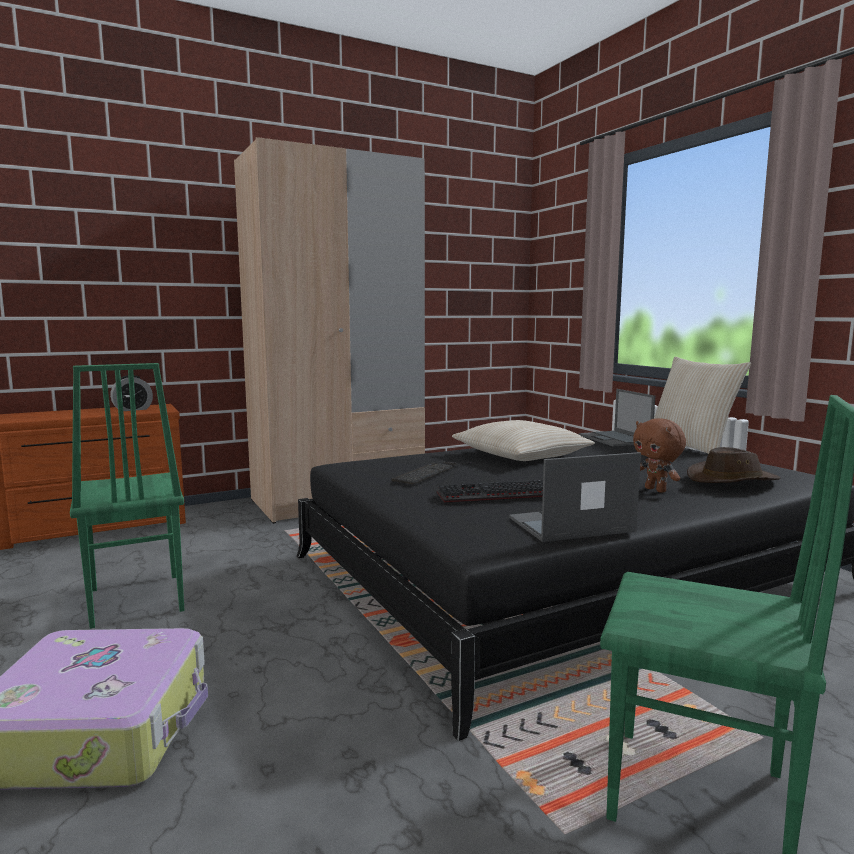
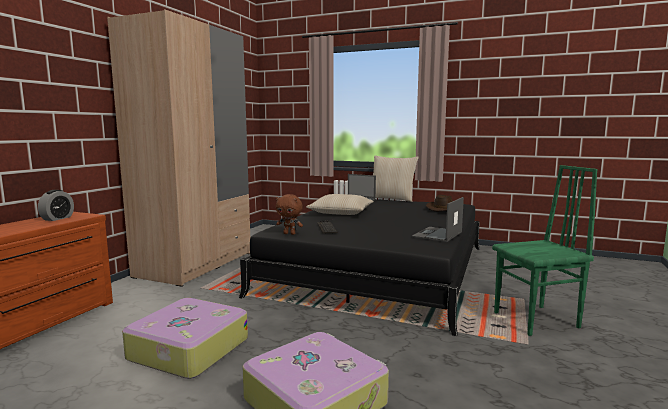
camera: 40 degrees left, 0 degrees up
(134, 600) = (187, 349): green chair -> suitcase
(495, 496) = (383, 230): keyboard -> none
(656, 490) = (427, 217): brown plush toy -> brown plush toy (289, 234)

